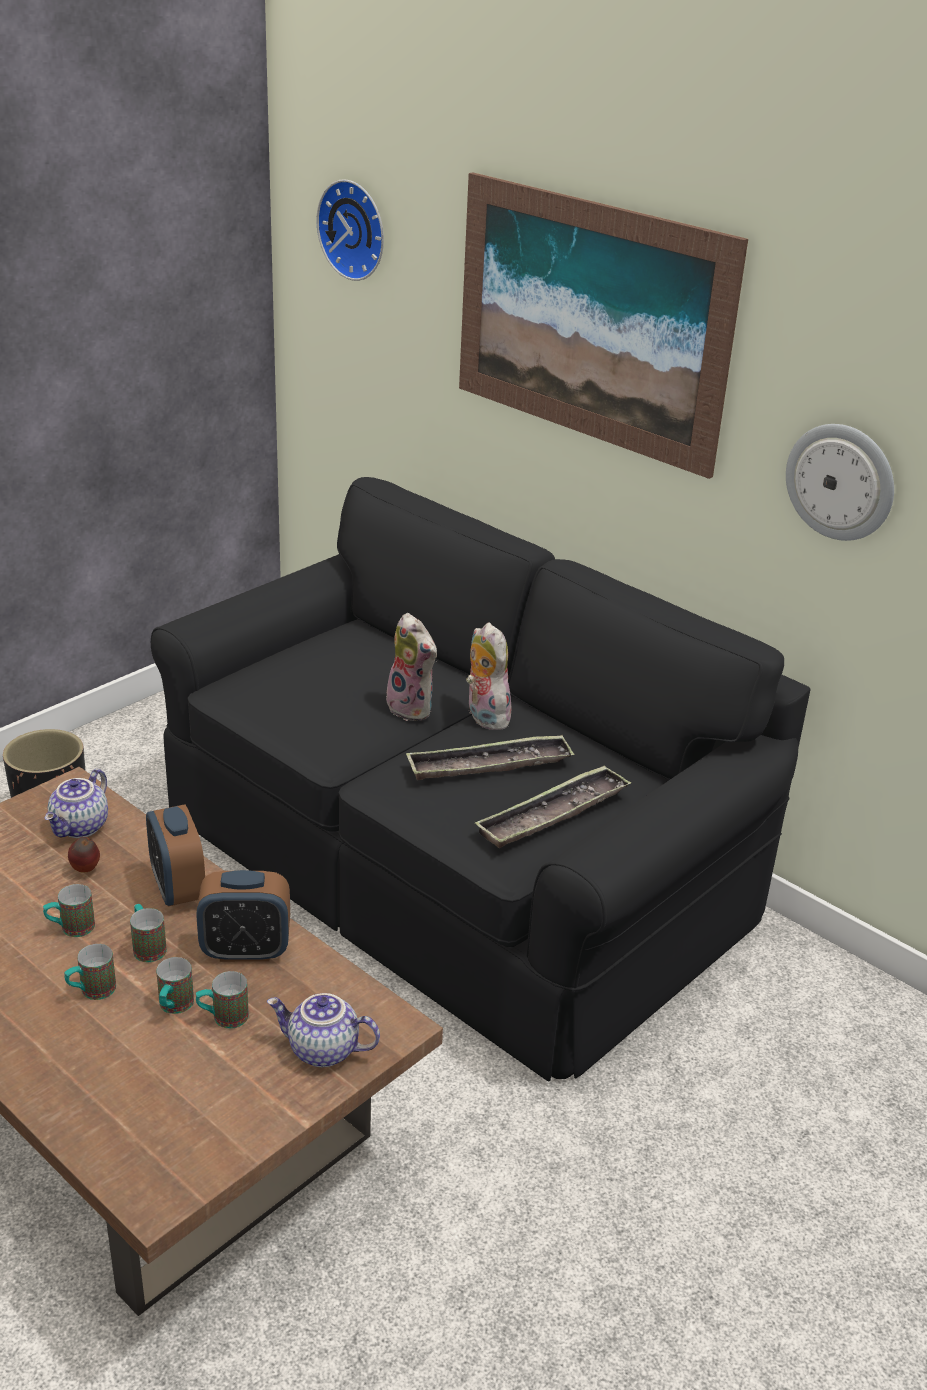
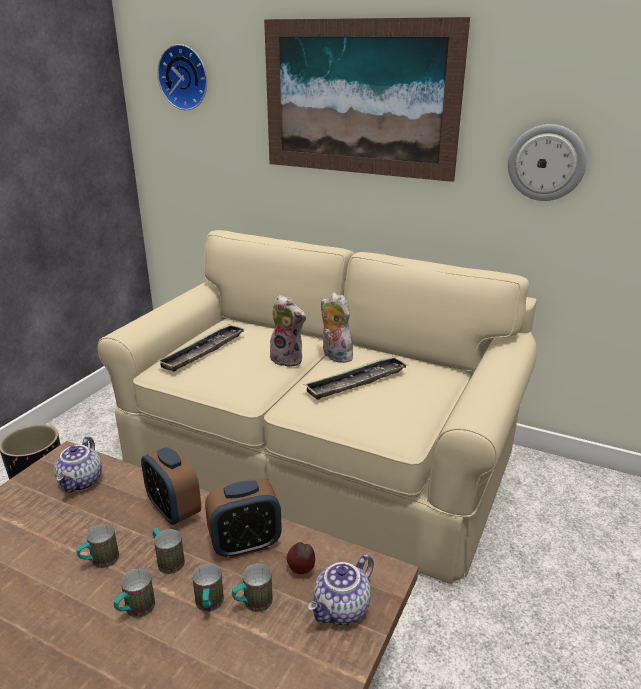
camera: 15 degrees left, 5 degrees down
(85, 870) = (96, 513): apple -> apple (301, 571)
(322, 1051) = (342, 610): teapot -> teapot turned 45 degrees counterclockwise
(456, 864) = (321, 458): black sofa -> beige sofa
(552, 814) = (414, 403): tray -> tray (203, 351)

